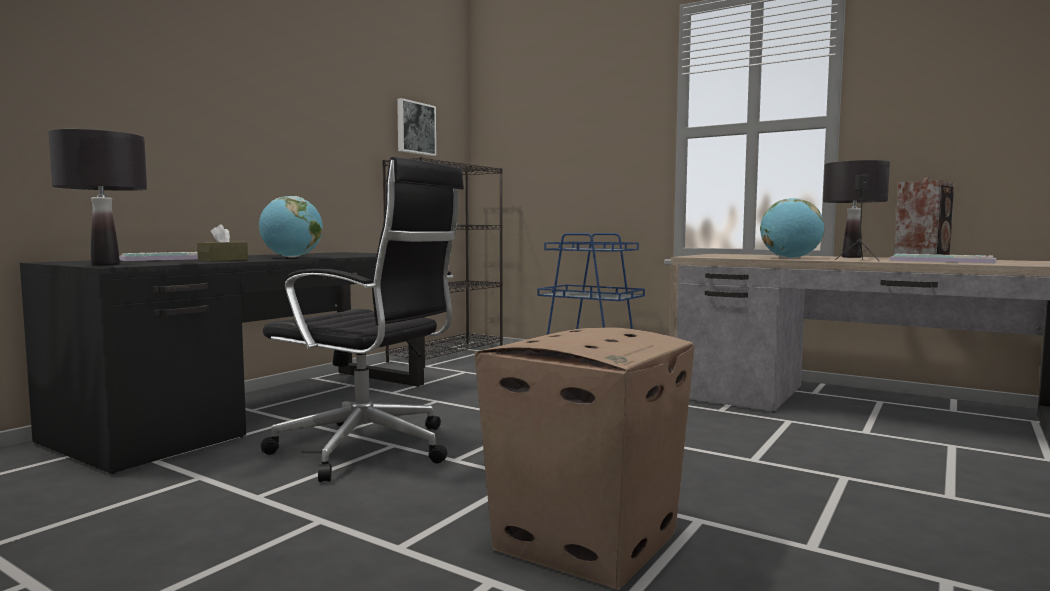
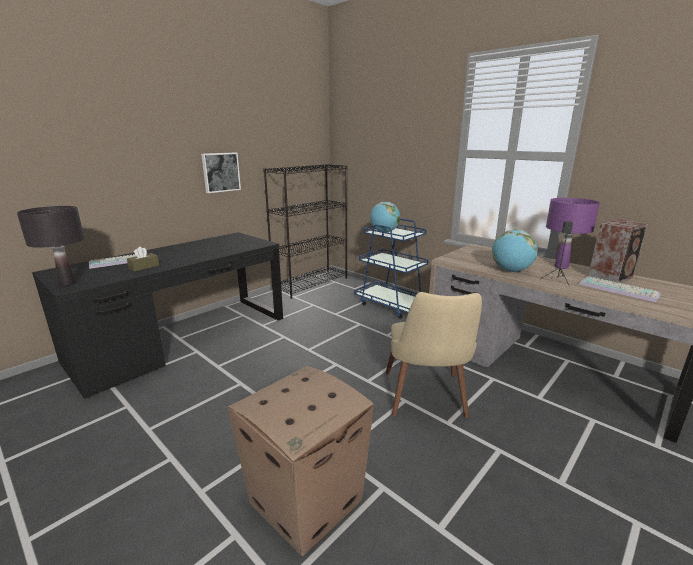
camera: 10 degrees right, 15 degrees up
(292, 257) = (191, 256): globe -> globe (384, 232)
(369, 449) = (225, 386): black office chair -> none
(415, 128) = (287, 142): picture -> picture (220, 172)
(708, 444) = (427, 401): none -> beige chair
(852, 257) = (561, 267): black table lamp -> purple table lamp

